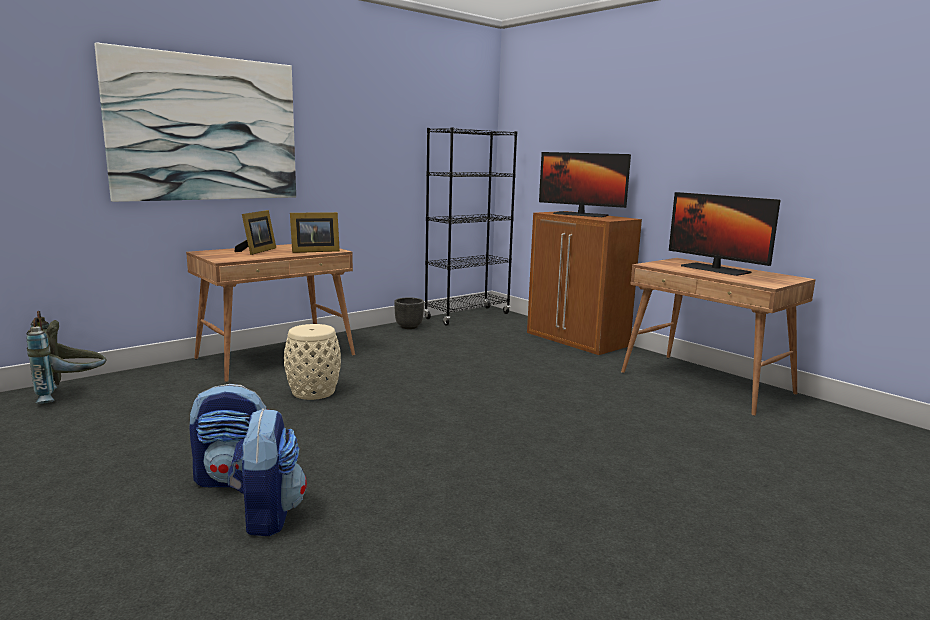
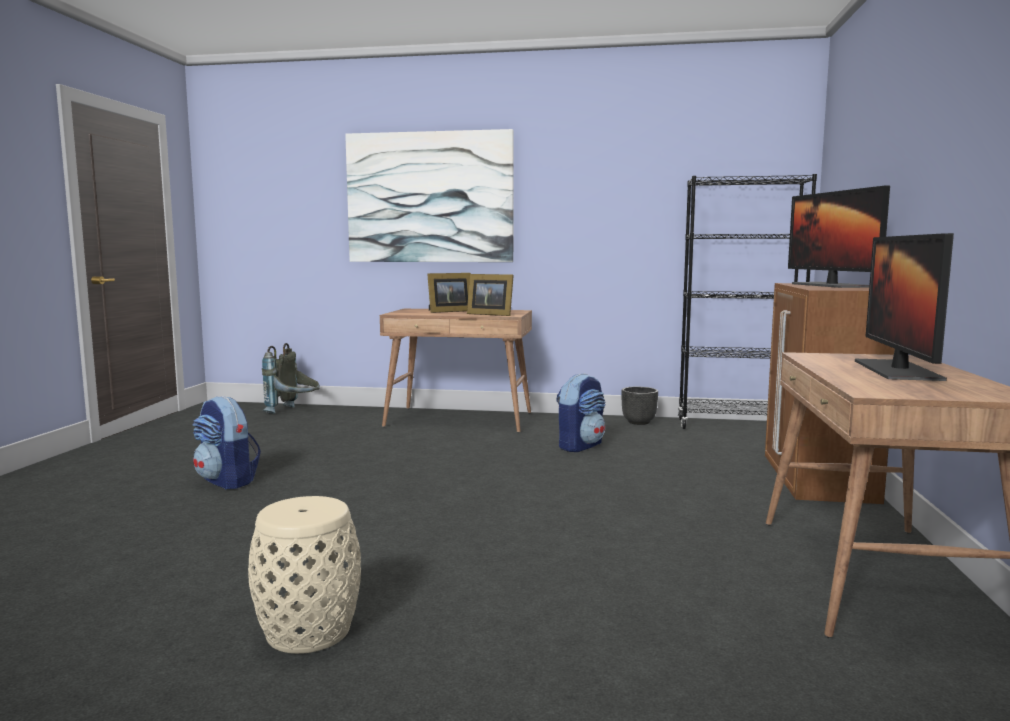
camera: 50 degrees right, 5 degrees down
(267, 515) = (184, 506): backpack -> backpack (580, 446)
(313, 392) = (413, 448): beige stool -> beige stool (308, 632)

